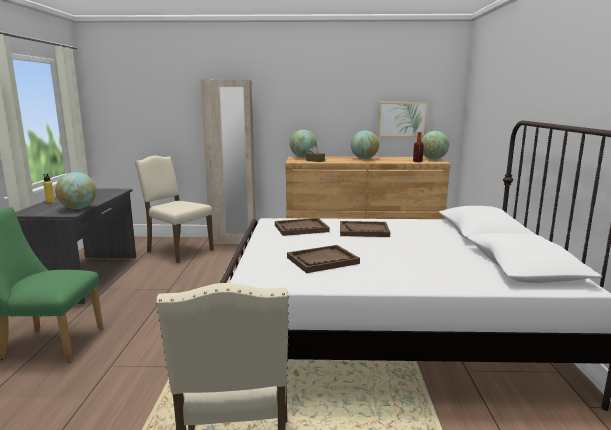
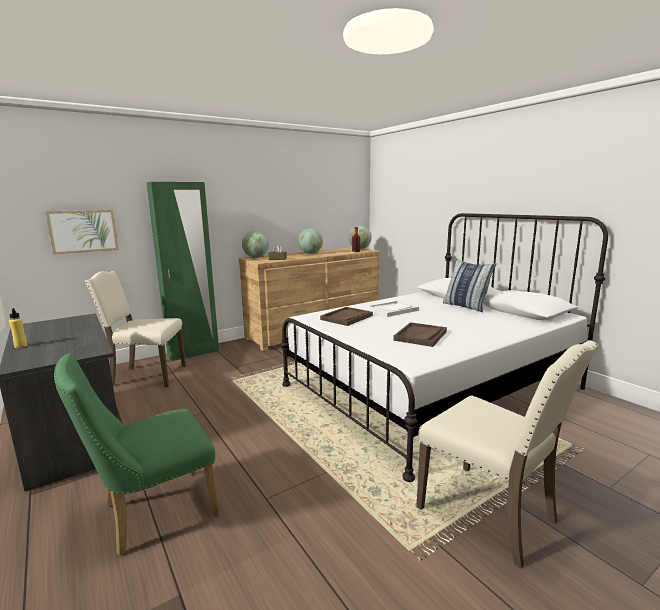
camera: 35 degrees left, 0 degrees up
(78, 208) = (89, 344): globe -> none
(233, 241) = (193, 353): beige wardrobe -> green wardrobe
(364, 231) = (392, 310): brown tray -> white tray
(402, 119) = (328, 217): picture -> picture (83, 231)
(458, 244) = (466, 306): none -> pillow

